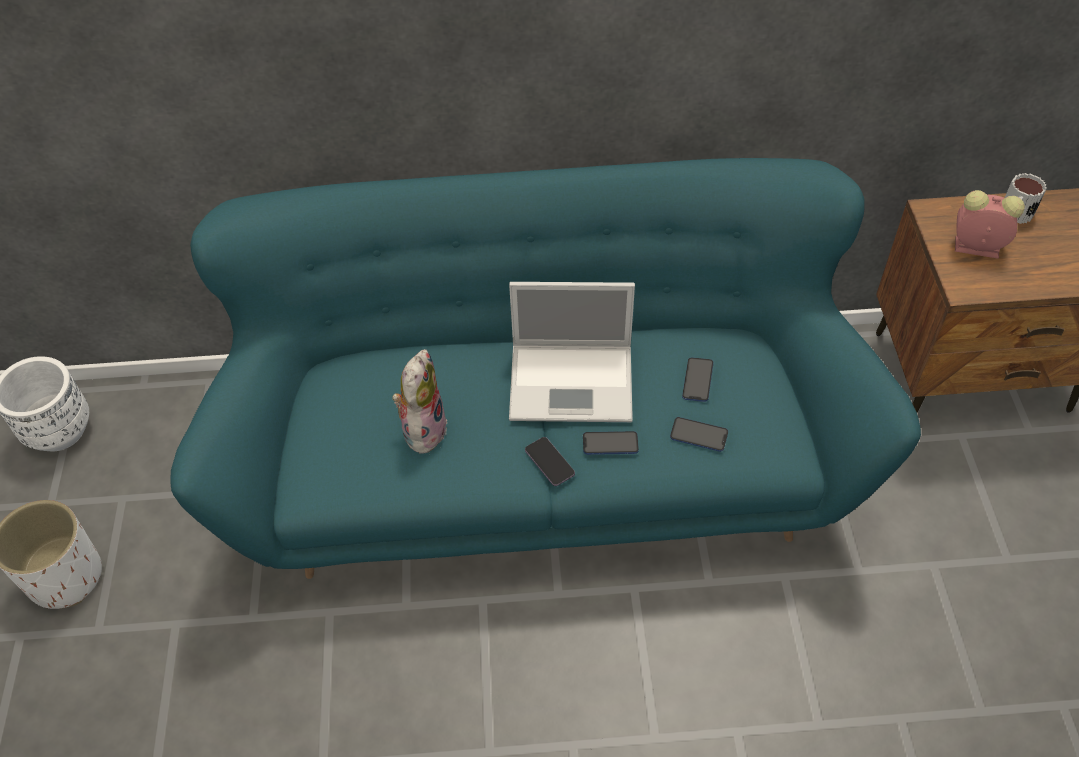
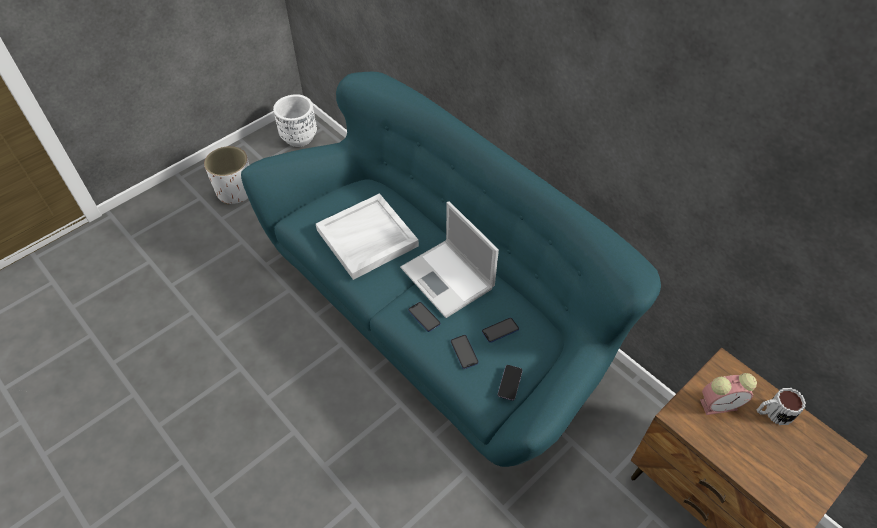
camera: 50 degrees right, 0 degrees up
(423, 428) = (367, 239): plush toy -> white tray
(549, 462) = (391, 300): phone -> phone (510, 383)
(974, 247) = (720, 404): alarm clock -> alarm clock turned 105 degrees clockwise

